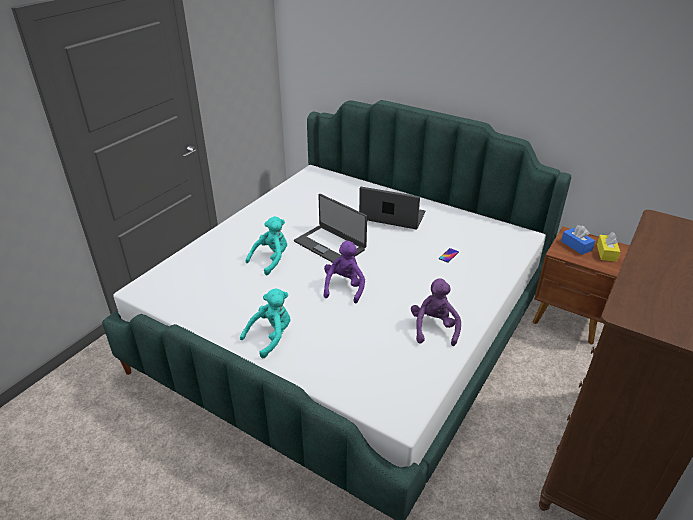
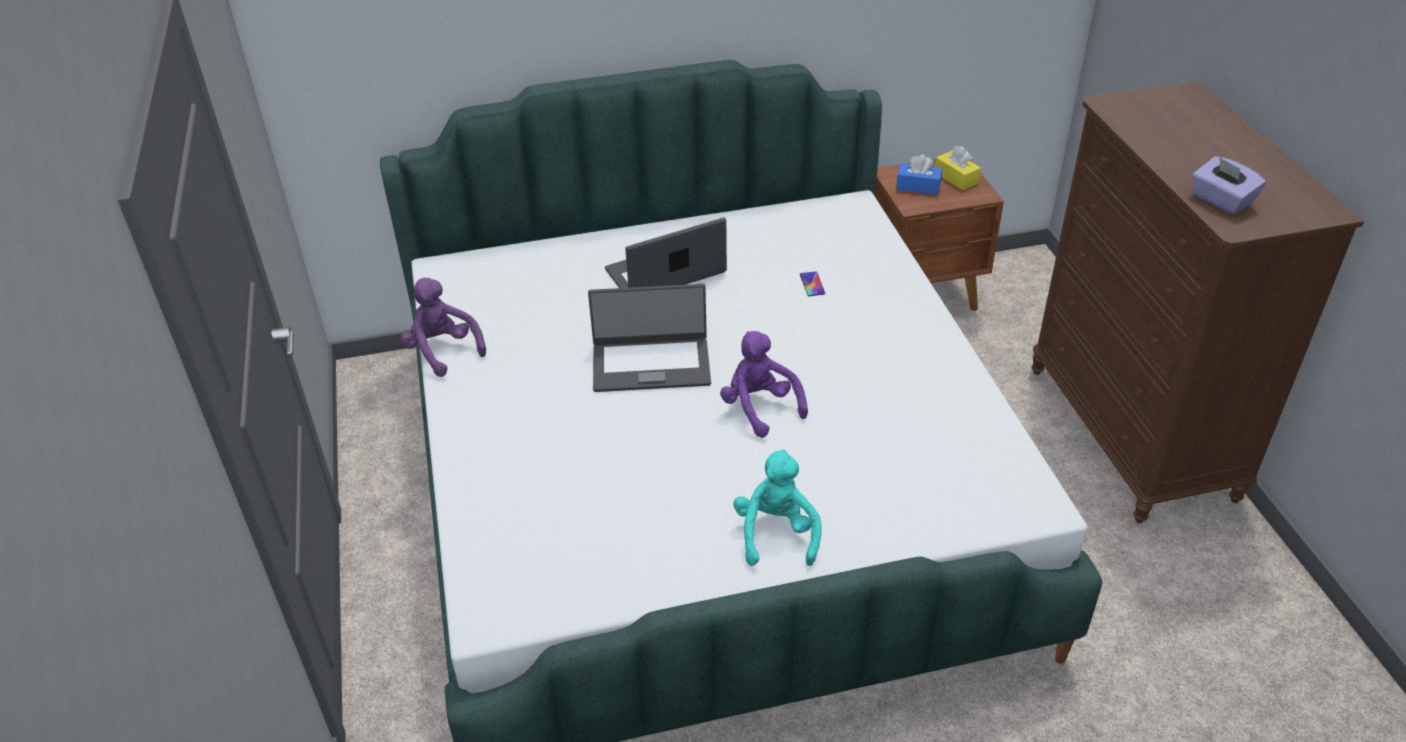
camera: 45 degrees left, 5 degrees up
(271, 260) = (606, 438): turquoise plush toy -> none
(434, 328) = (928, 385): purple plush toy -> purple plush toy (443, 351)
(642, 298) = (1221, 200): none -> purple tissue box

